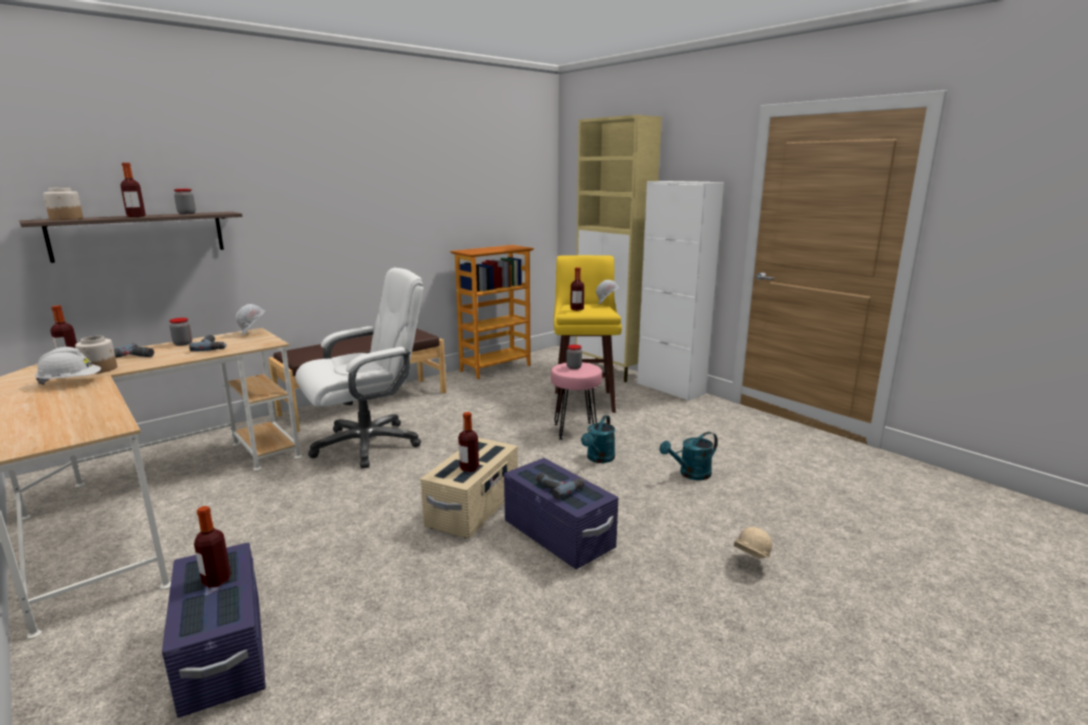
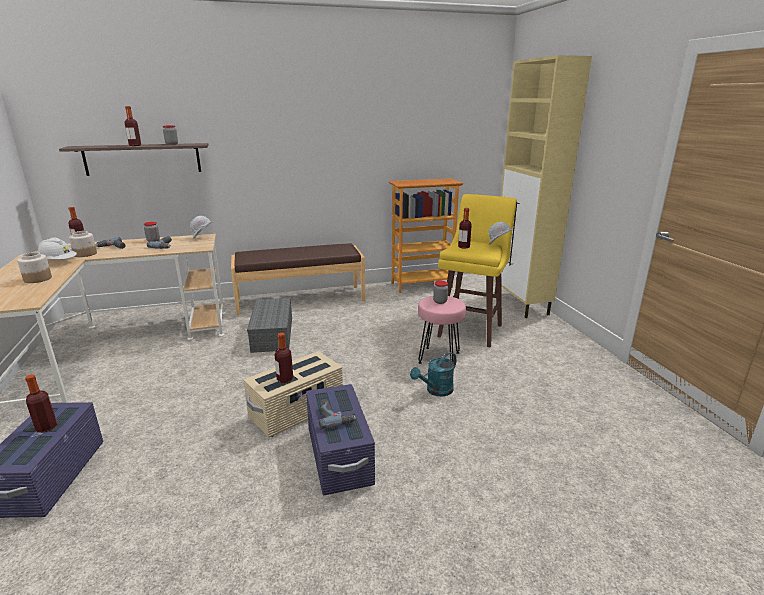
camera: 25 degrees right, 5 degrees up
(66, 219) = (91, 146): jar -> jar (37, 279)
(368, 444) = (273, 334): white office chair -> grey storage box
(670, 388) = (564, 333): white cabinet -> none
(690, 474) = (509, 429): turquoise watering can -> none
(749, 564) = (486, 547): beige hard hat -> none

